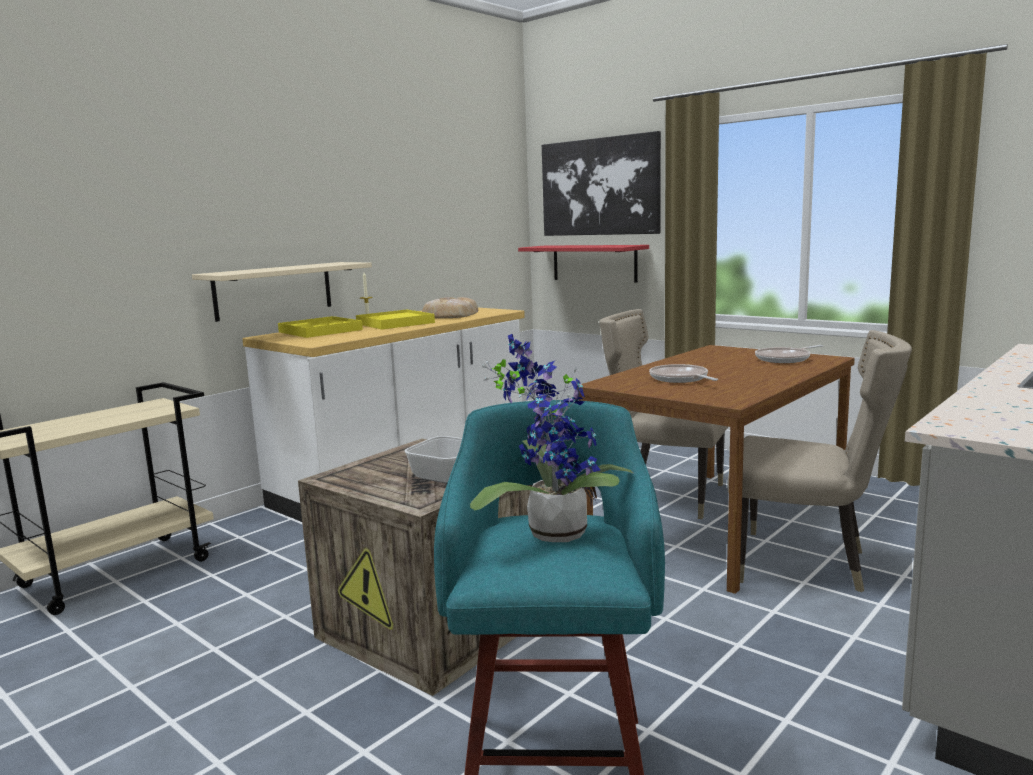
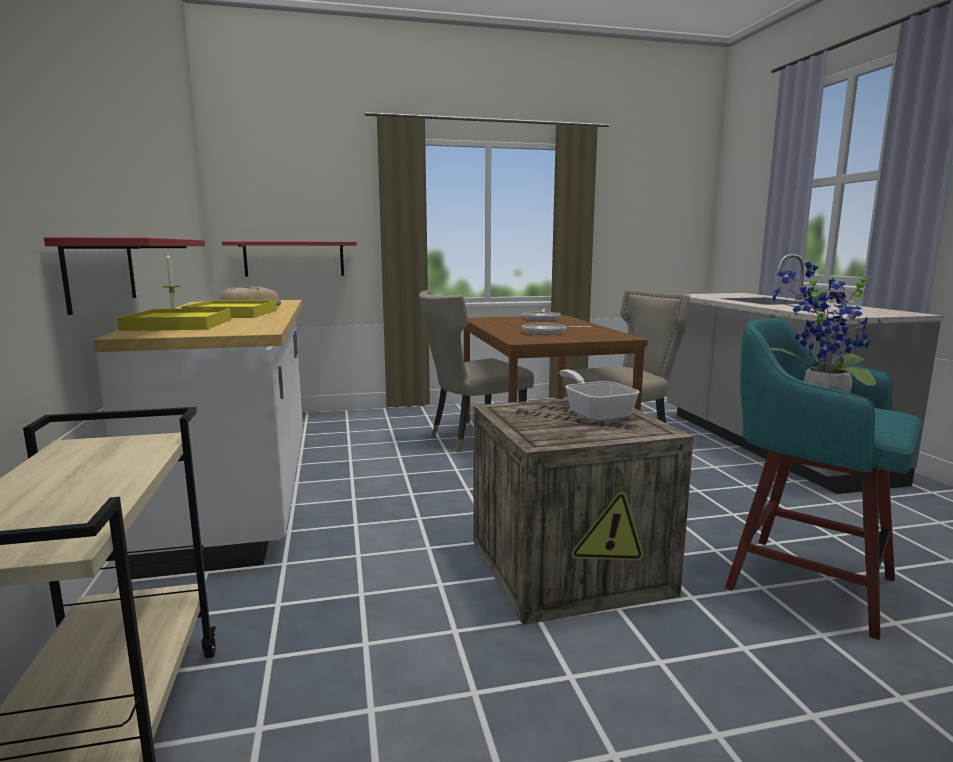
camera: 55 degrees left, 0 degrees up
(273, 290) = (101, 272): beige shelf -> red shelf
(600, 187) = (298, 186): picture -> none

